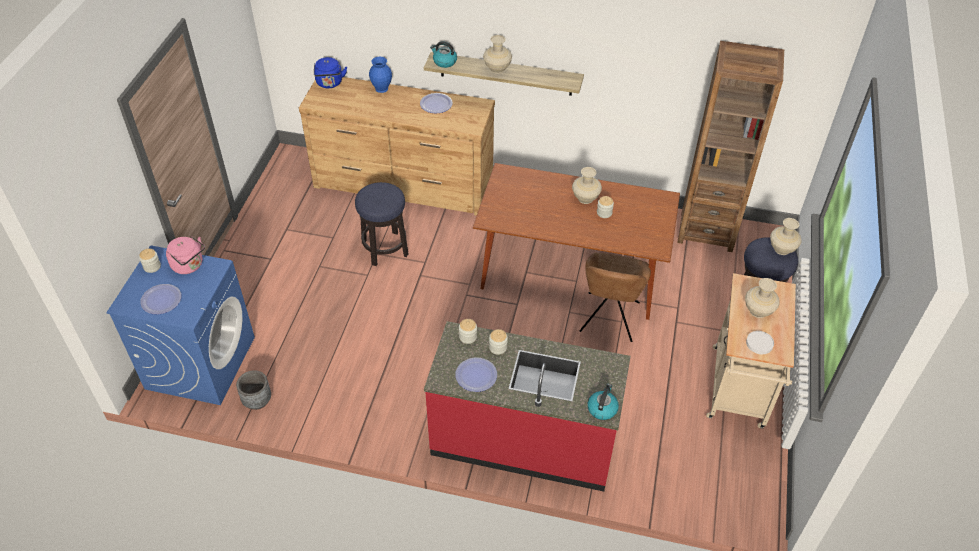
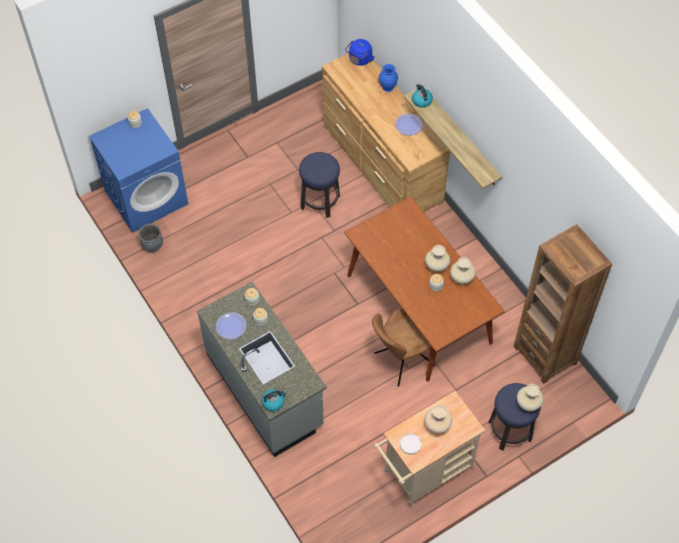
camera: 45 degrees right, 10 degrees up
(161, 300) = (120, 149): plate -> none
(189, 265) = (154, 137): pink kettle -> none
(497, 69) = (449, 131): beige vase -> beige vase (461, 278)
(524, 439) = (265, 390): red counter -> grey counter

